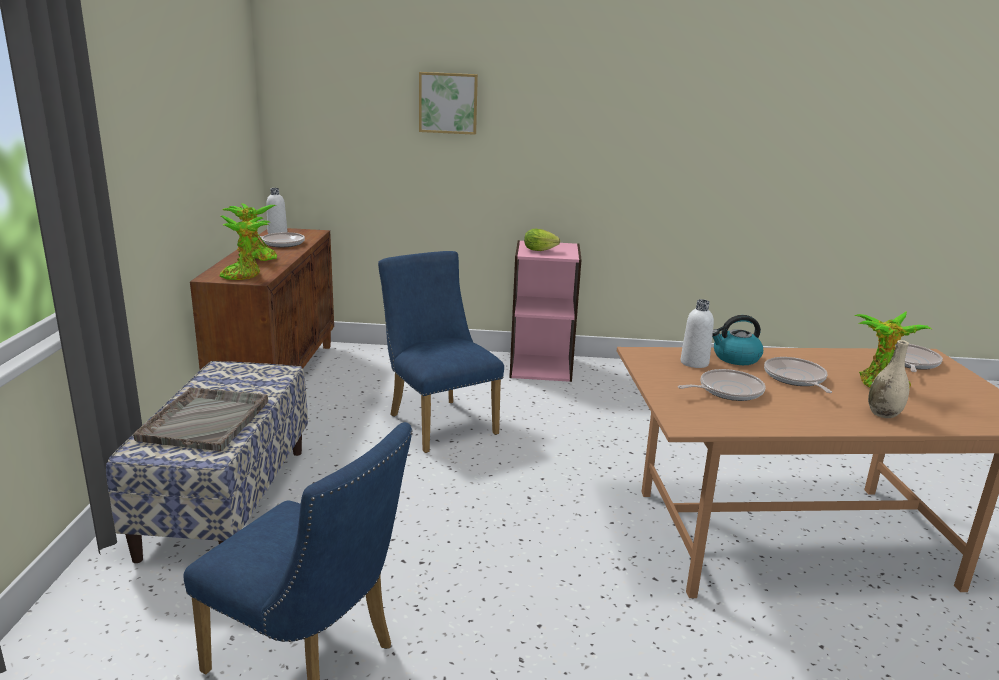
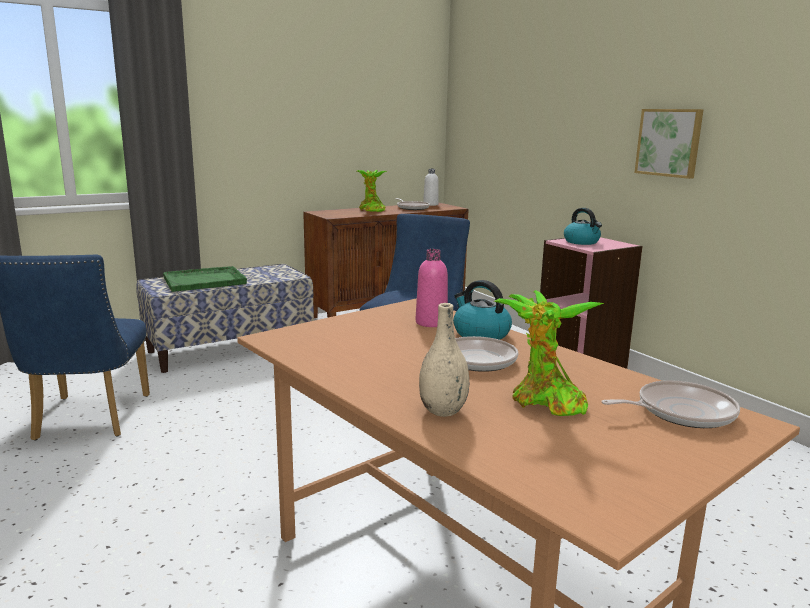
camera: 55 degrees right, 5 degrees down
(206, 420) = (205, 280): grey tray -> green tray
(244, 275) = (335, 214): potted plant -> none
(448, 103) = (552, 96): picture -> picture (669, 142)
(541, 250) = (582, 242): lettuce -> kettle
(694, 363) = (431, 322): white bottle -> pink bottle
(727, 390) = (381, 341): frying pan -> none

